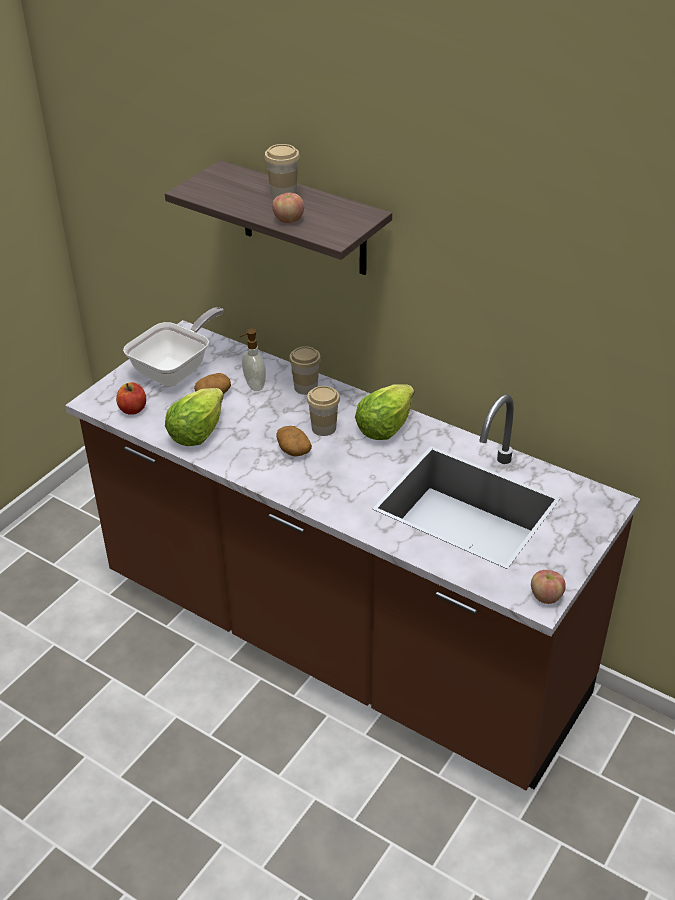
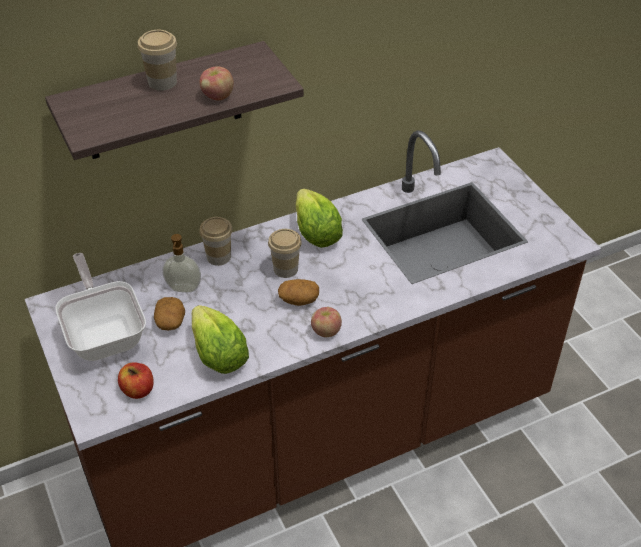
camera: 60 degrees left, 5 degrees up
(546, 596) = (568, 236): apple -> apple (326, 331)

